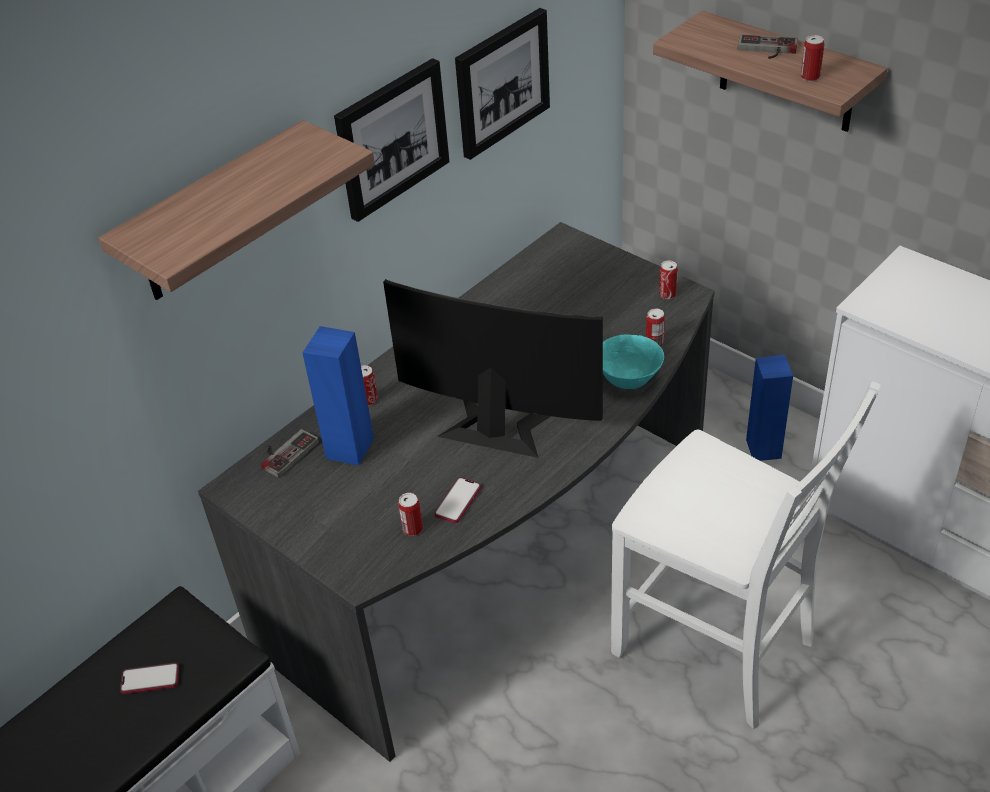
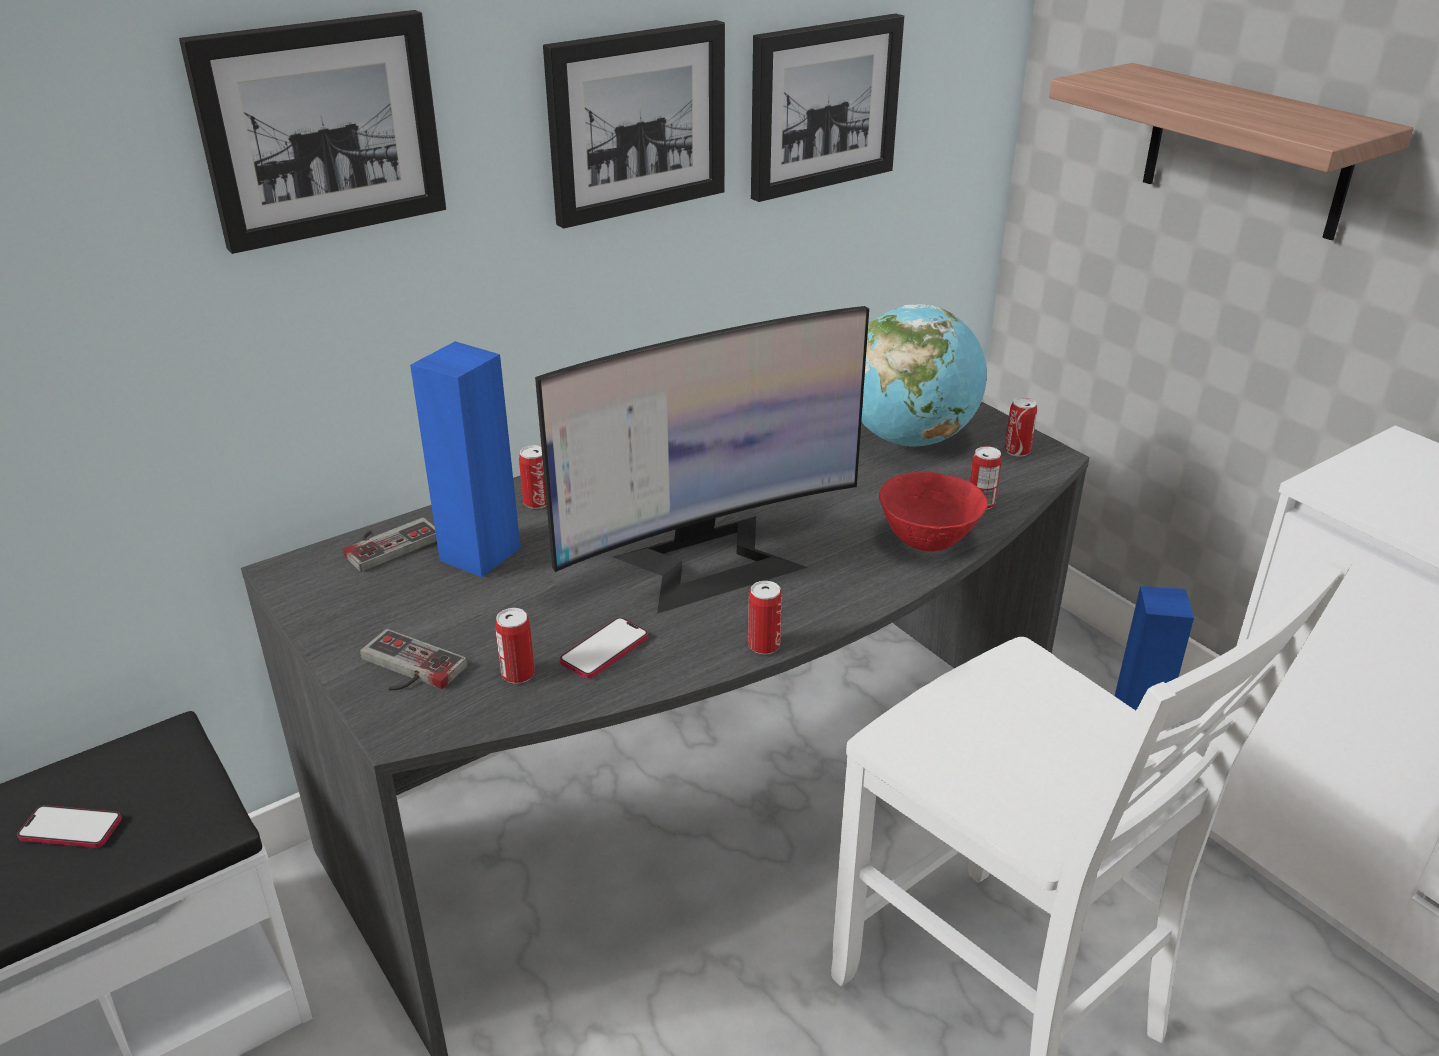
camera: 10 degrees right, 10 degrees down
(216, 215) = (320, 129): shelf -> picture
(498, 423) = (709, 561): monitor -> monitor turned 120 degrees clockwise
(595, 297) = (909, 439): none -> globe
(629, 381) = (928, 542): turquoise bowl -> red bowl
(766, 49) = (1221, 97): game controller -> game controller (406, 669)
(810, 77) = (1285, 123): can -> can (764, 645)

